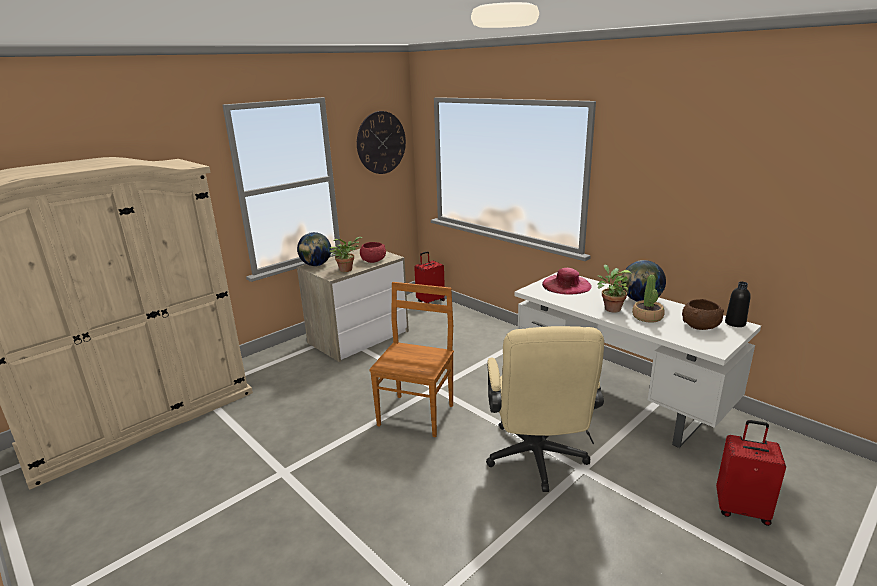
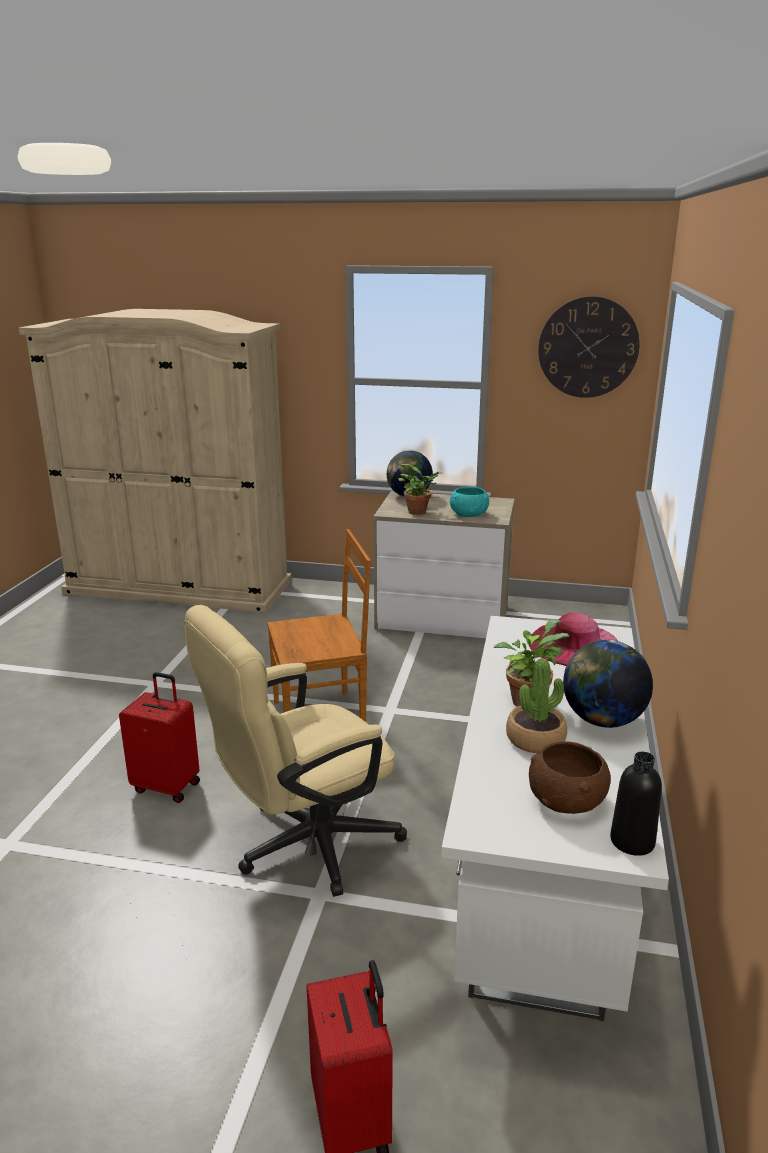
camera: 55 degrees right, 0 degrees up
(373, 260) = (469, 514): red bowl -> turquoise bowl
(430, 301) = (606, 624): red suitcase -> red suitcase (167, 786)

